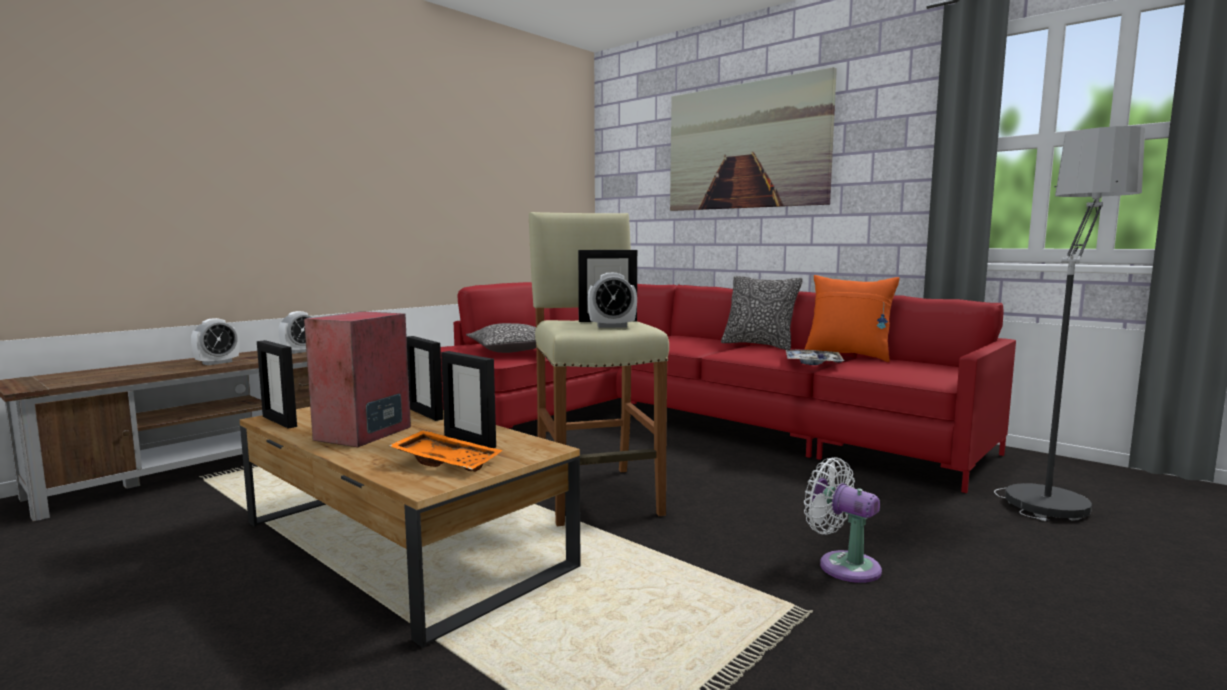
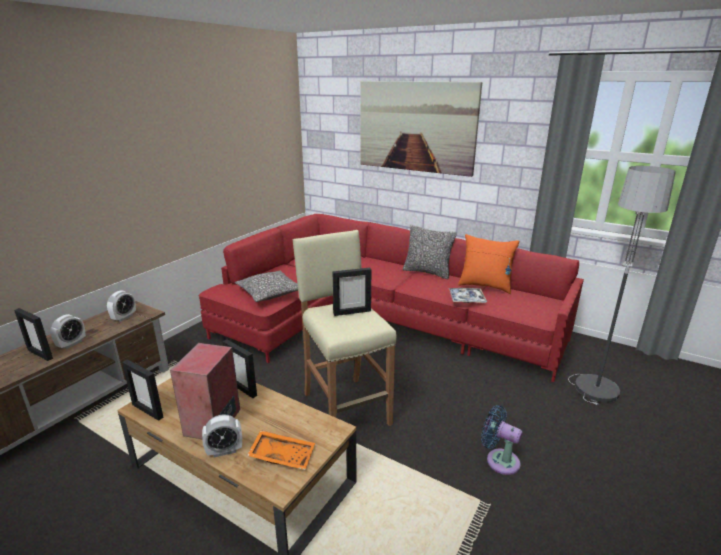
camera: 10 degrees left, 15 degrees up
(471, 441) = (286, 424): picture frame -> picture frame (41, 354)
(612, 326) = (360, 326): alarm clock -> alarm clock (224, 451)
(843, 565) = (499, 460): white fan -> blue fan

